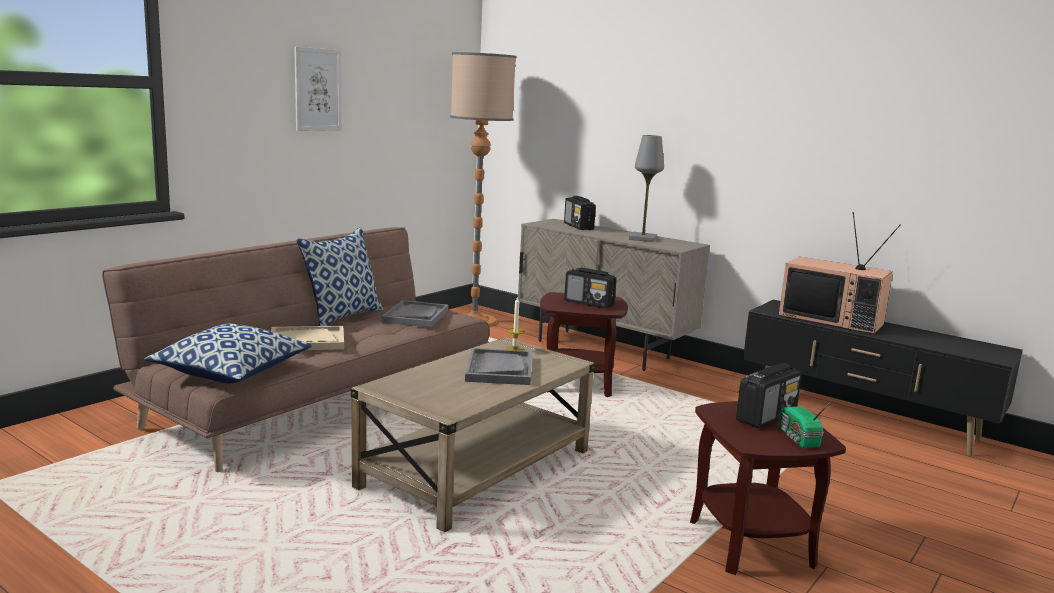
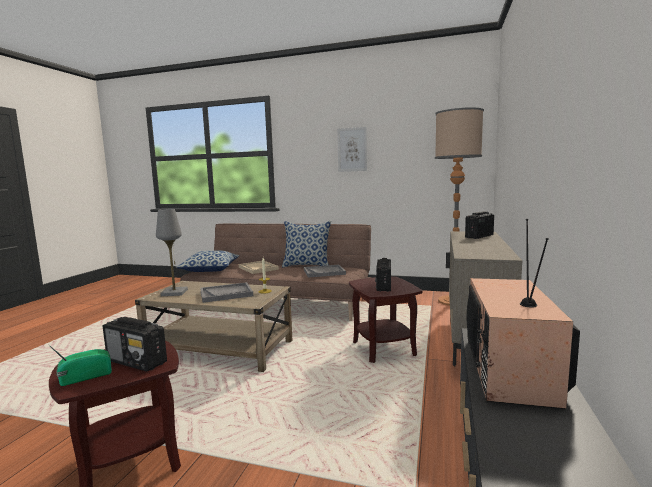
camera: 70 degrees right, 5 degrees down
(642, 238) = (481, 247): grey table lamp -> grey table lamp (174, 293)

